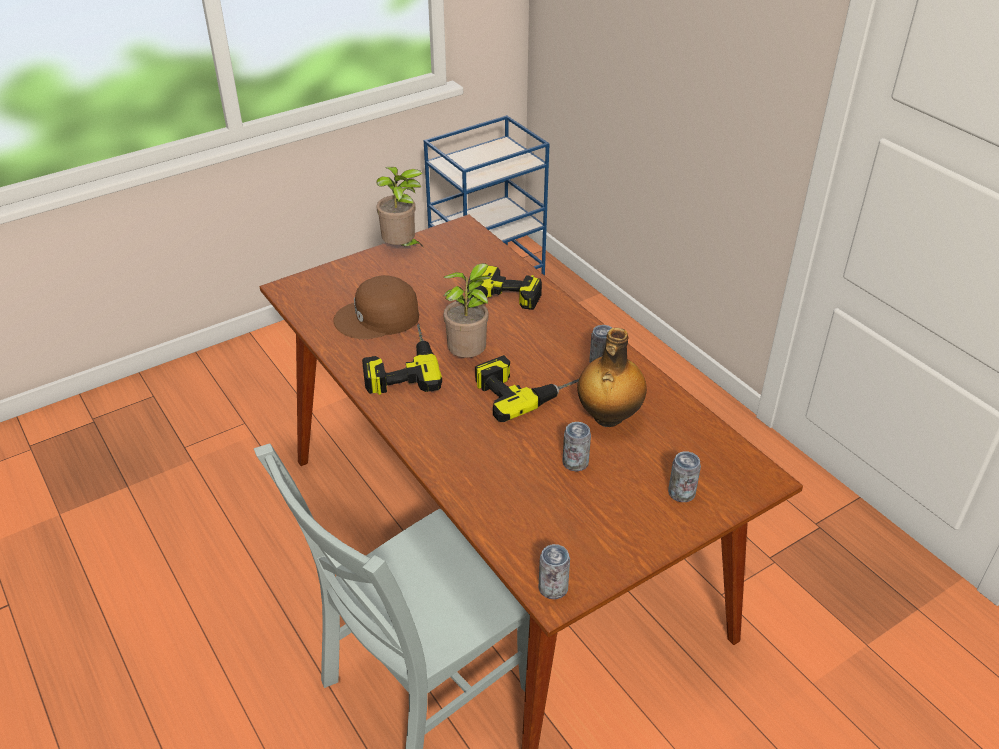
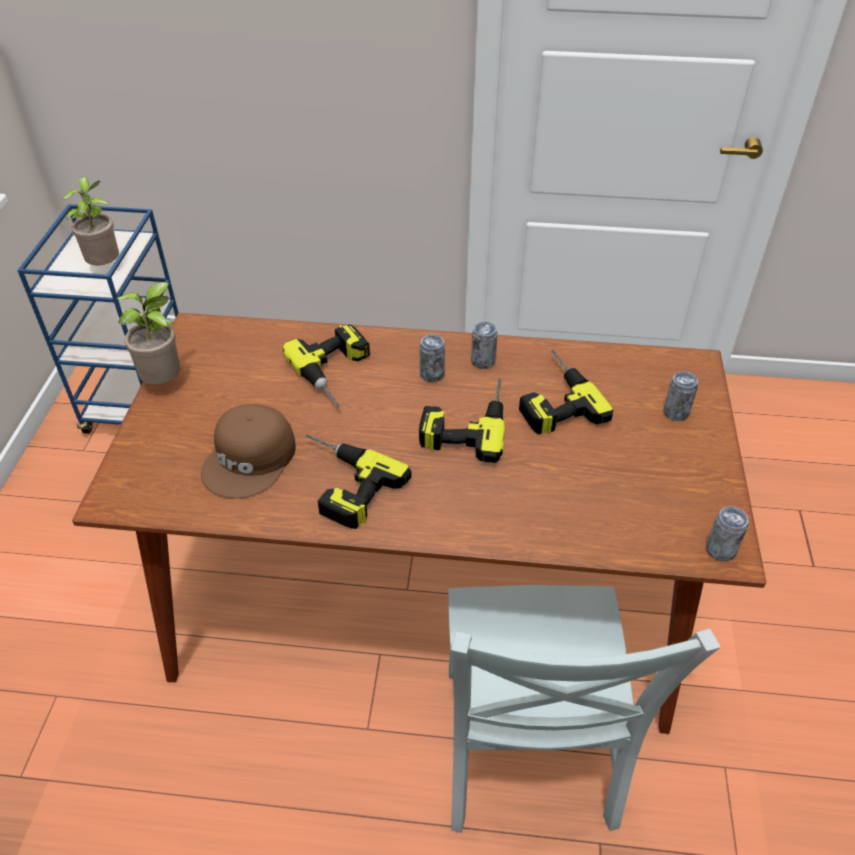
camera: 50 degrees left, 5 degrees up
(469, 357) = (384, 432): potted plant -> potted plant (106, 266)
(575, 463) = (587, 449): can -> can (432, 375)
(608, 417) = (552, 398): bottle -> power drill

